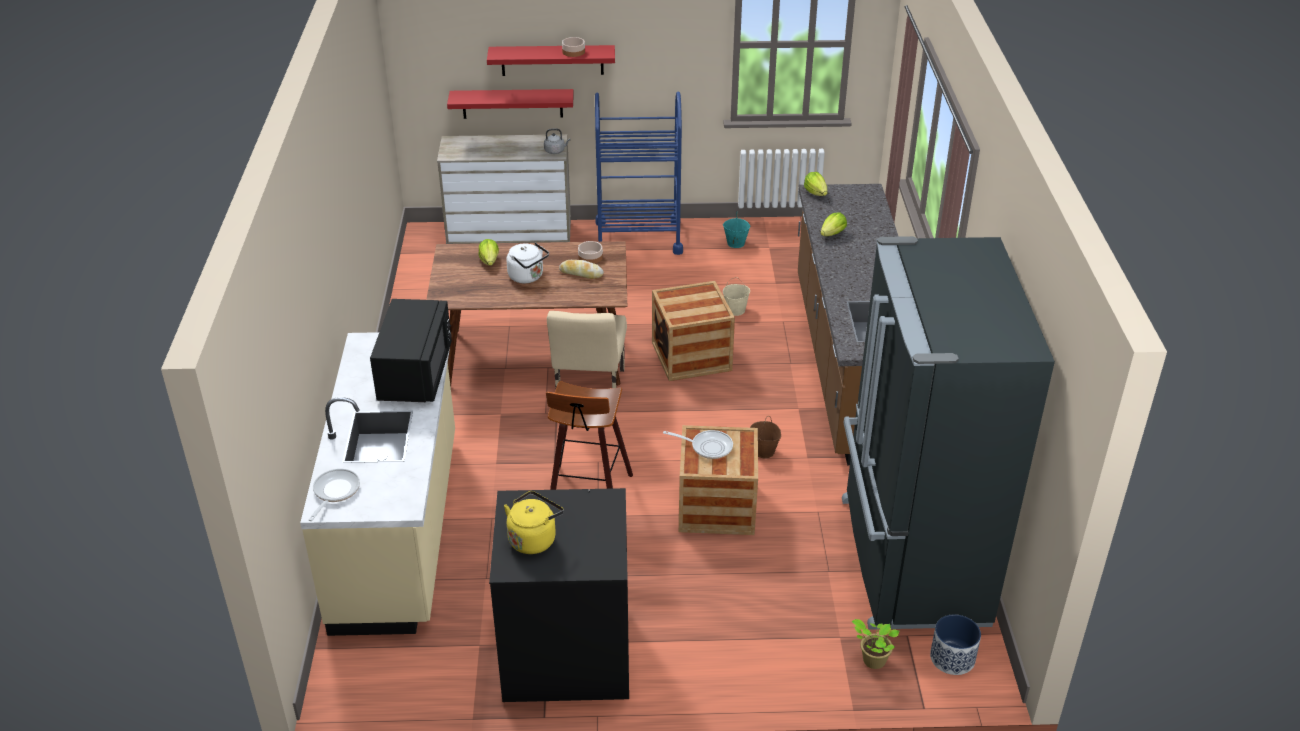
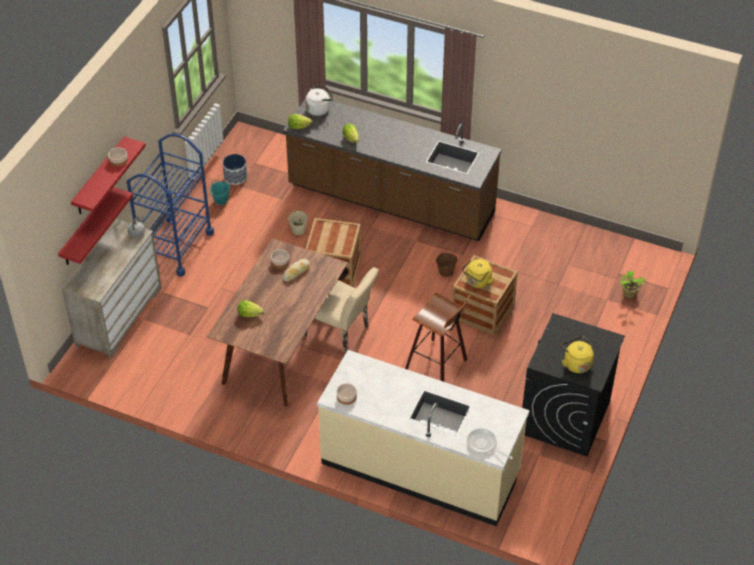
camera: 65 degrees left, 10 degrees up
(368, 352) = (346, 396): none -> bowl
(415, 374) = (385, 379): black microwave -> none
(528, 277) = (283, 300): white kettle -> white kettle (319, 109)
(708, 447) = (477, 282): frying pan -> yellow kettle
(910, 561) = (567, 249): black fridge -> none
(952, 658) = (641, 263): planter -> planter (235, 177)

